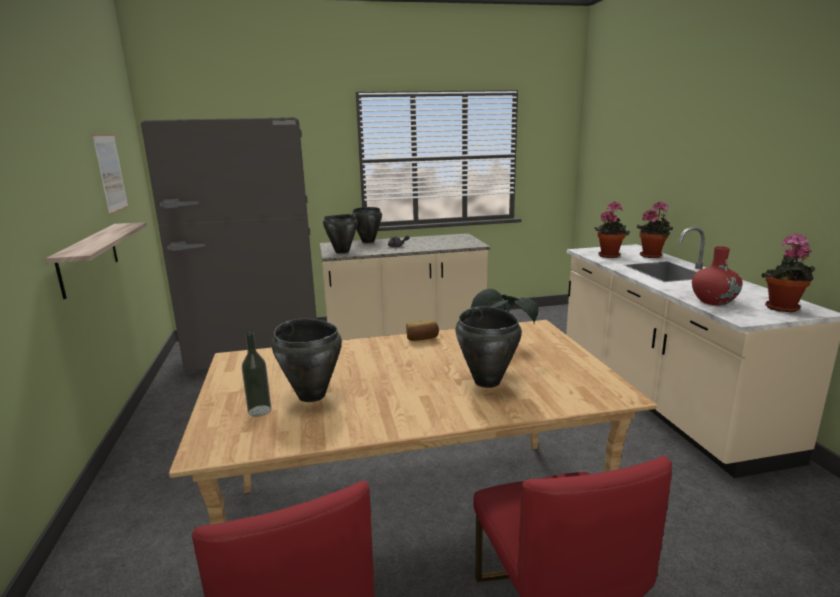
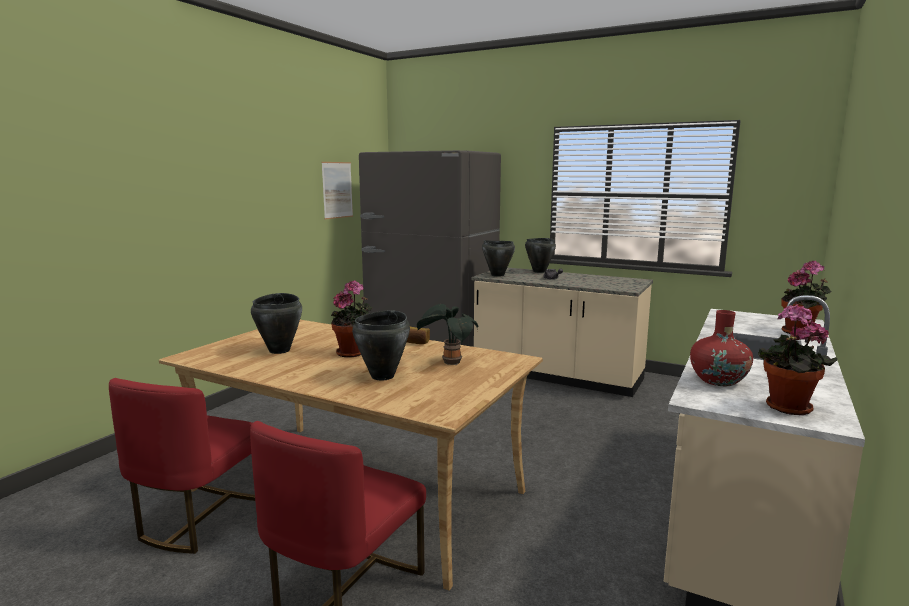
camera: 40 degrees right, 5 degrees down
(89, 258) = (289, 245): shelf -> none
(259, 411) = (243, 349): bottle -> none
(609, 255) = (742, 322): potted plant -> potted plant (353, 353)

